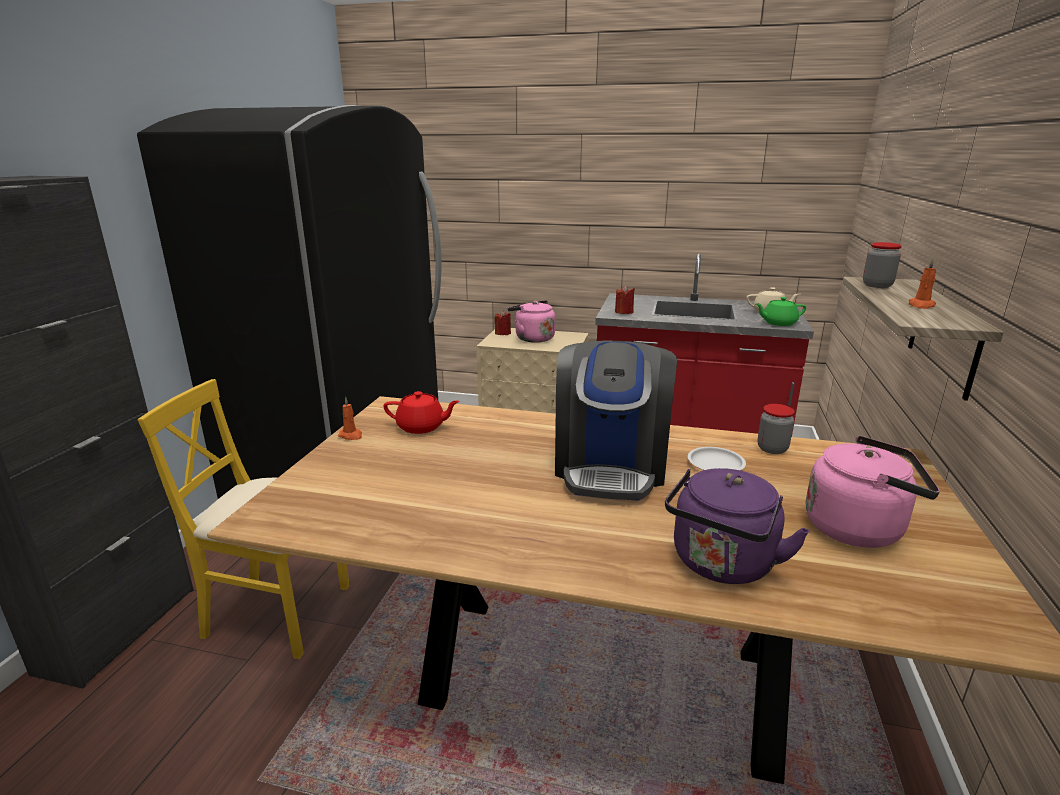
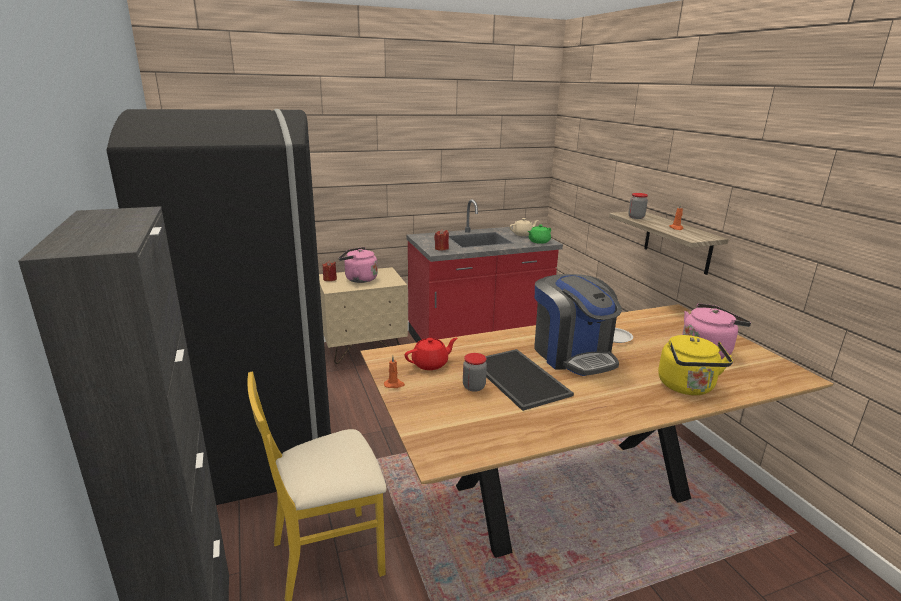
camera: 35 degrees left, 0 degrees up
(492, 472) = (521, 378): none -> tray
(721, 565) = (687, 387): purple kettle -> yellow kettle
(772, 449) = (625, 321): jar -> jar (474, 387)

